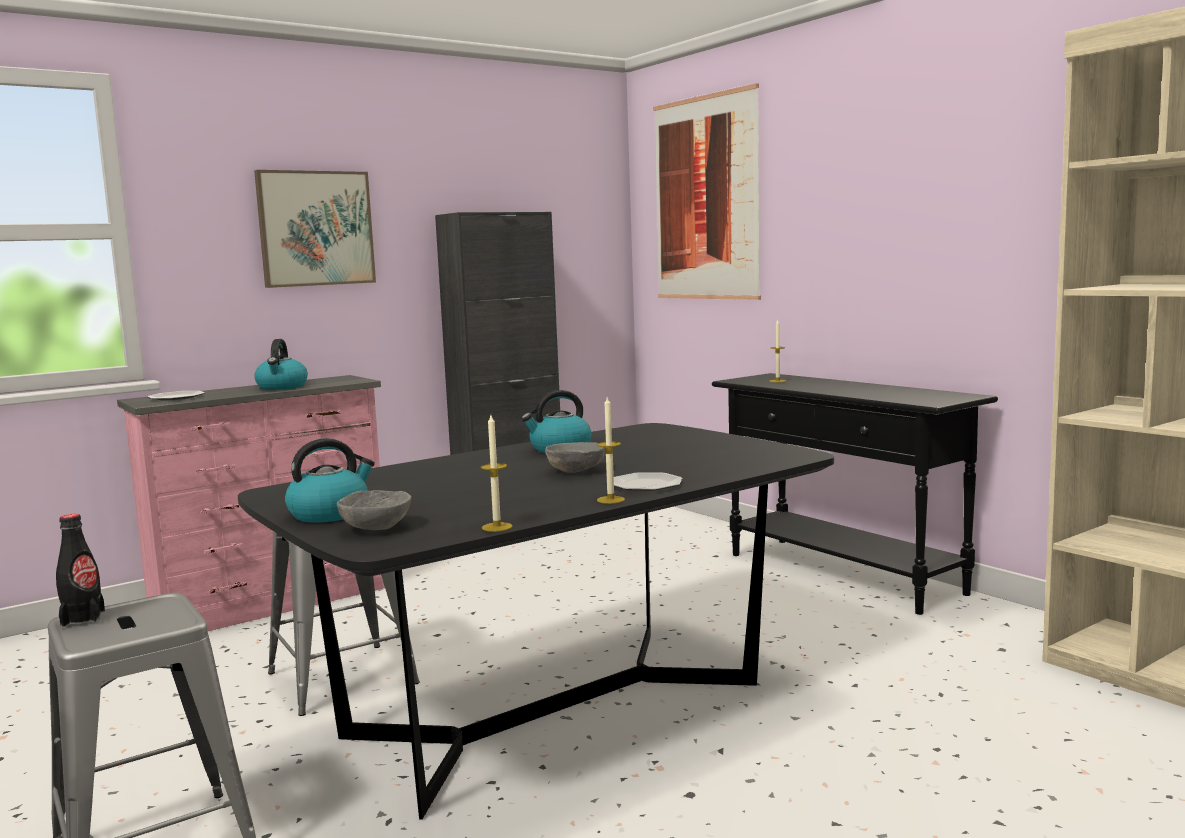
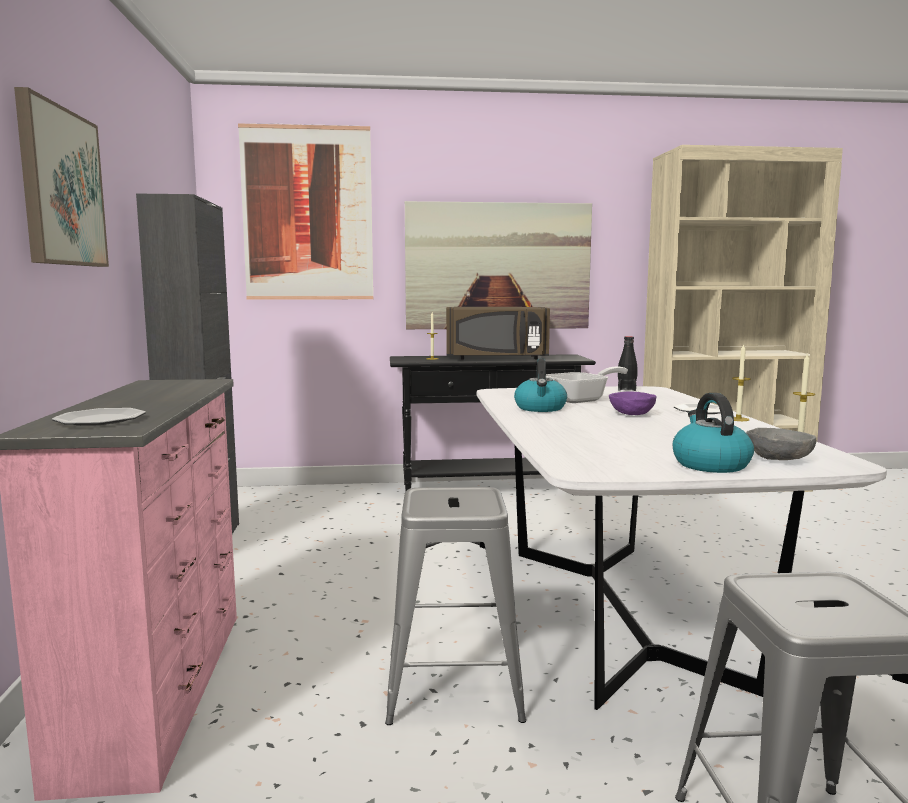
camera: 60 degrees left, 0 degrees up
(83, 618) = (808, 620): black bottle -> black bottle (626, 389)
(282, 387) = (163, 395): kettle -> none
(557, 711) = (619, 612): black dining table -> white dining table
(575, 471) = (632, 414): grey bowl -> purple bowl
(646, 450) = (582, 399): none -> frying pan
(846, 388) = (496, 358): none -> brown microwave
(894, 254) = (498, 266): none -> picture

